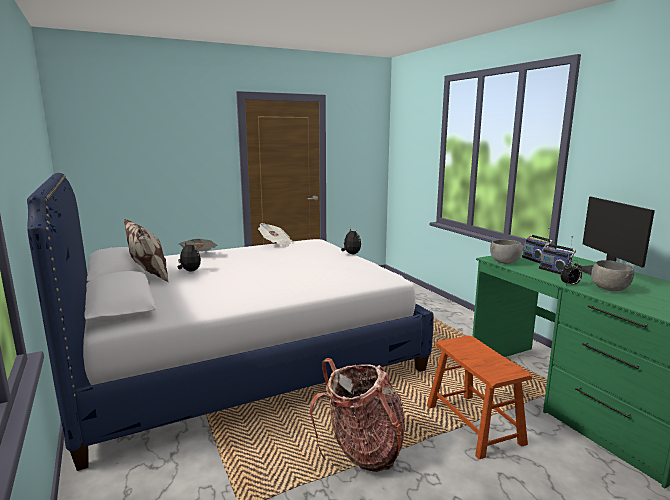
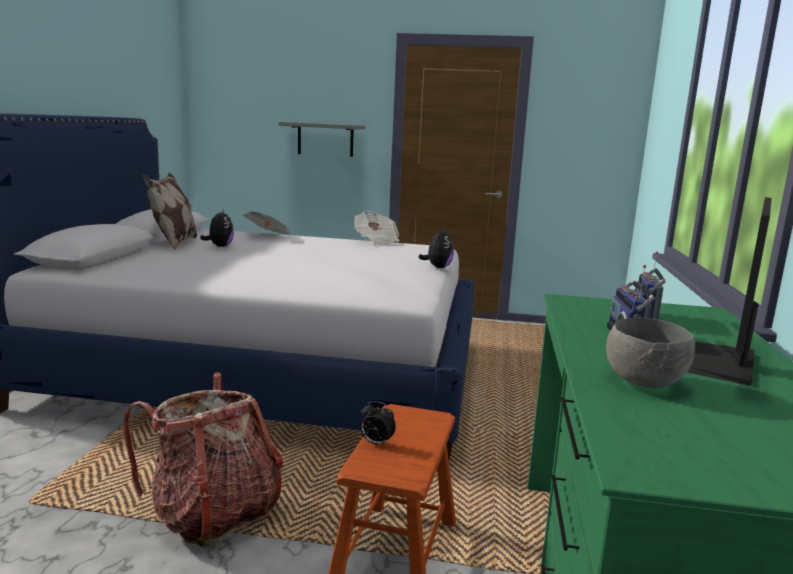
camera: 35 degrees right, 0 degrees up
(189, 172) = (325, 139): none -> grey shelf
(504, 262) = (569, 307): grey bowl -> none
(570, 285) = (584, 357): alarm clock -> alarm clock (376, 443)

